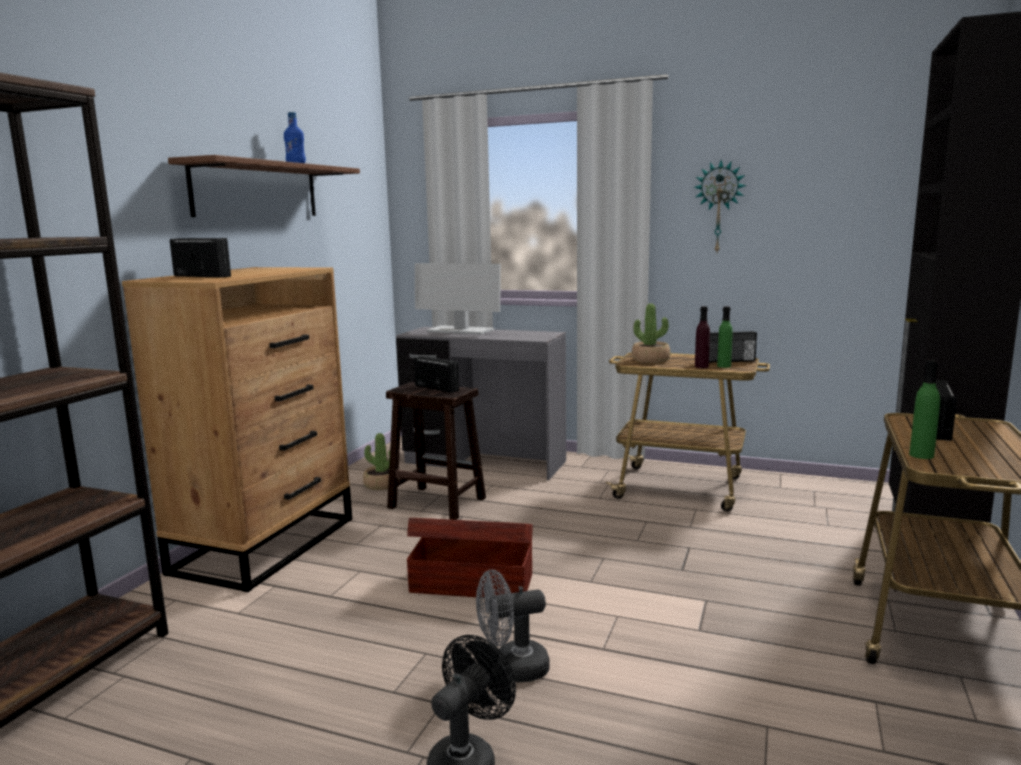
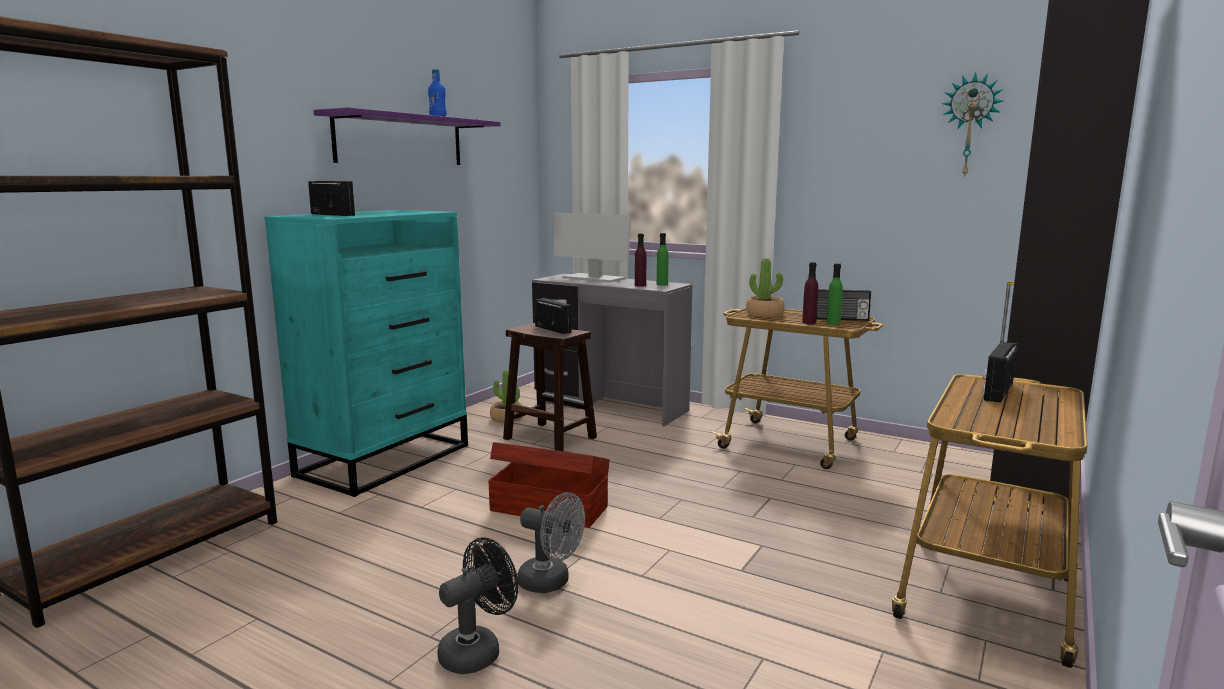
camera: 10 degrees right, 0 degrees up
(257, 190) = (400, 140): brown shelf -> purple shelf
(266, 544) = (386, 460): brown dresser -> turquoise dresser
(512, 669) = (551, 582): grey fan -> grey fan turned 150 degrees counterclockwise
(515, 336) = (640, 285): none -> purple bottle
(719, 207) = (848, 164): wall clock -> wall clock (970, 126)
(921, 455) = (952, 412): green bottle -> green bottle (662, 284)

